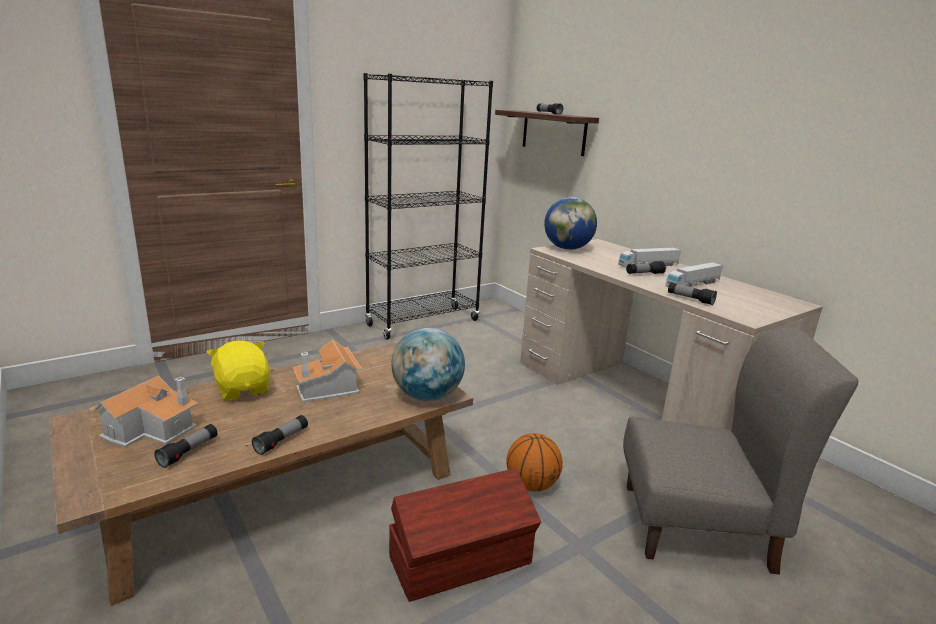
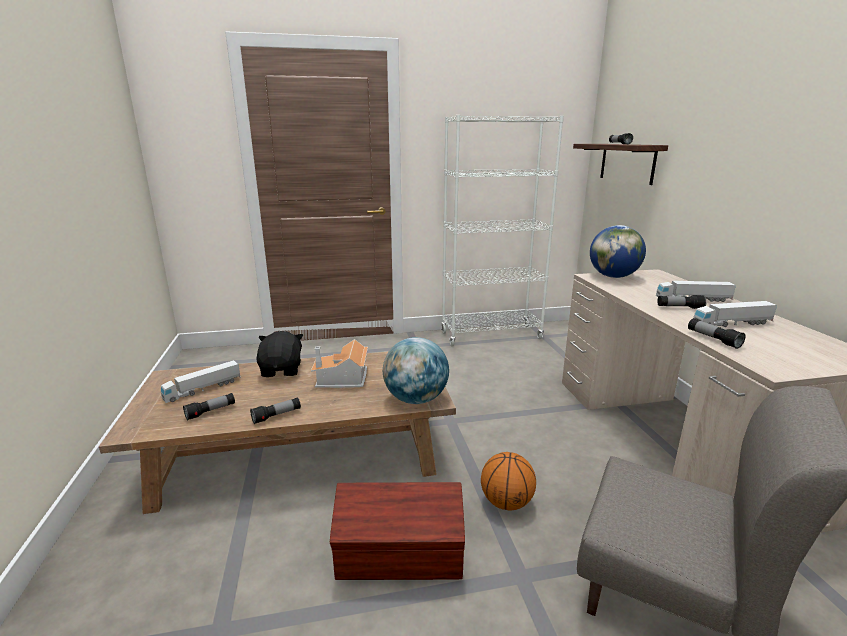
camera: 25 degrees right, 0 degrees up
(152, 428) = (203, 389): toy house -> toy truck
(243, 389) = (282, 370): yellow plush toy -> black plush toy
(423, 323) = (491, 336): black bookcase -> white bookcase

